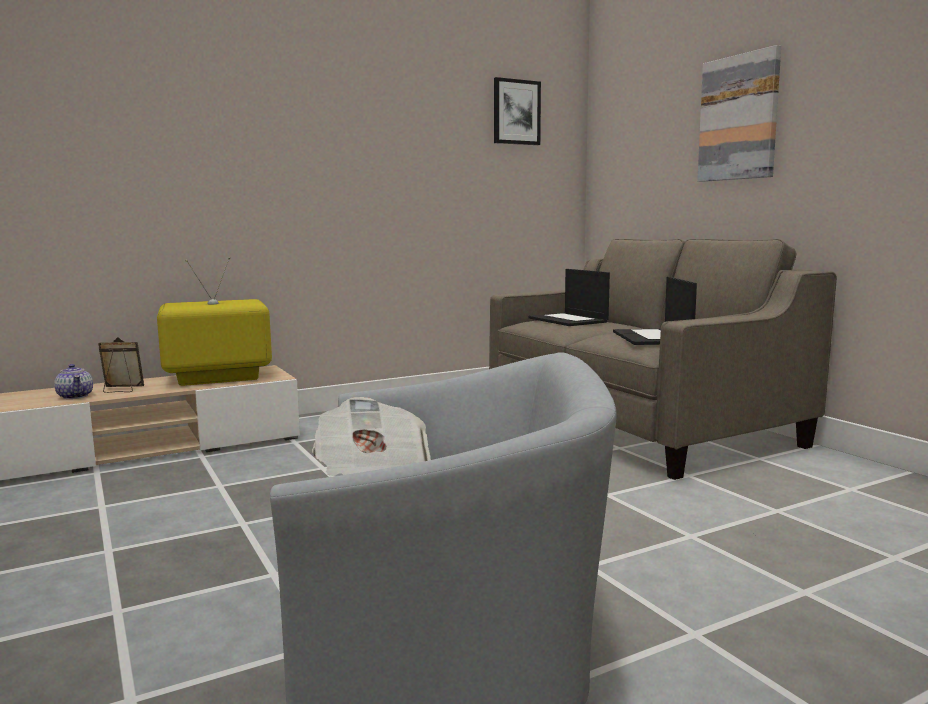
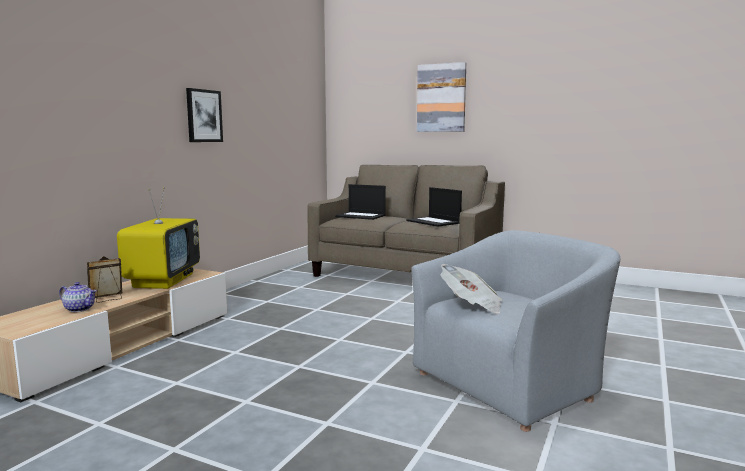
camera: 35 degrees left, 0 degrees up
(217, 378) = (163, 280): television -> television turned 150 degrees clockwise
(516, 112) = (295, 81): picture -> picture (204, 116)

